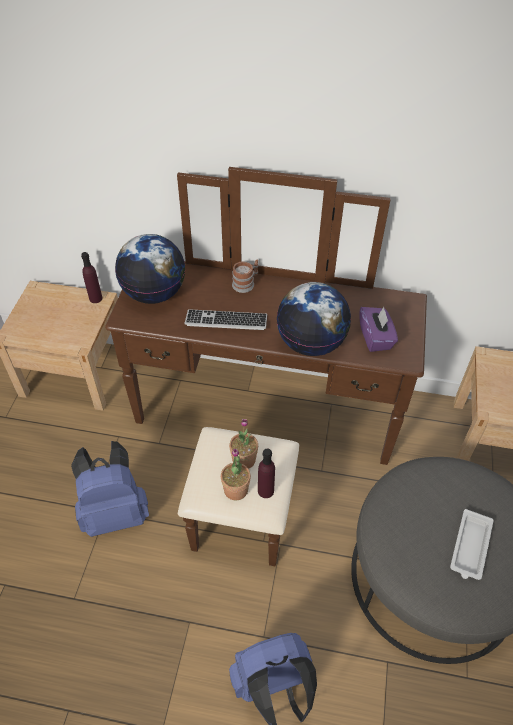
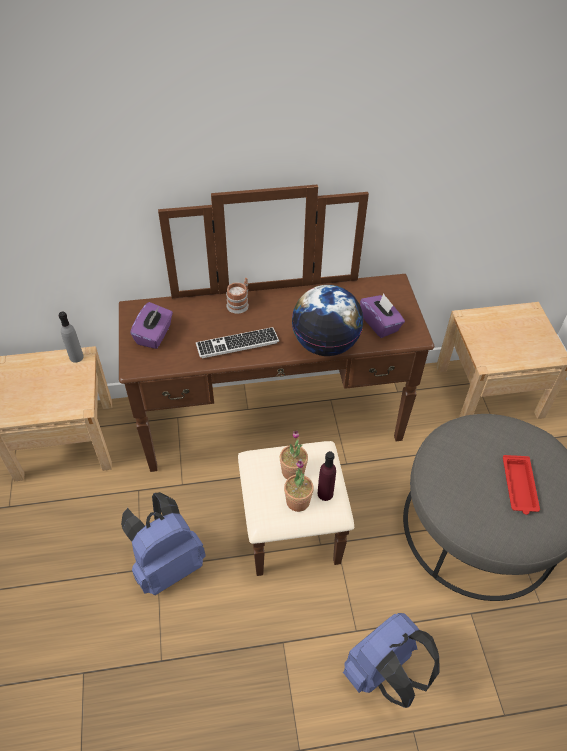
camera: 20 degrees left, 0 degrees up
(95, 298) = (76, 357): purple bottle -> grey bottle
(154, 293) = (154, 335): globe -> purple tissue box
(470, 547) = (519, 487): white tray -> red tray

